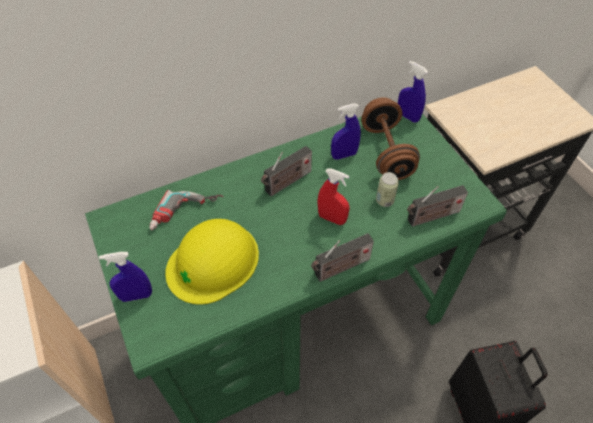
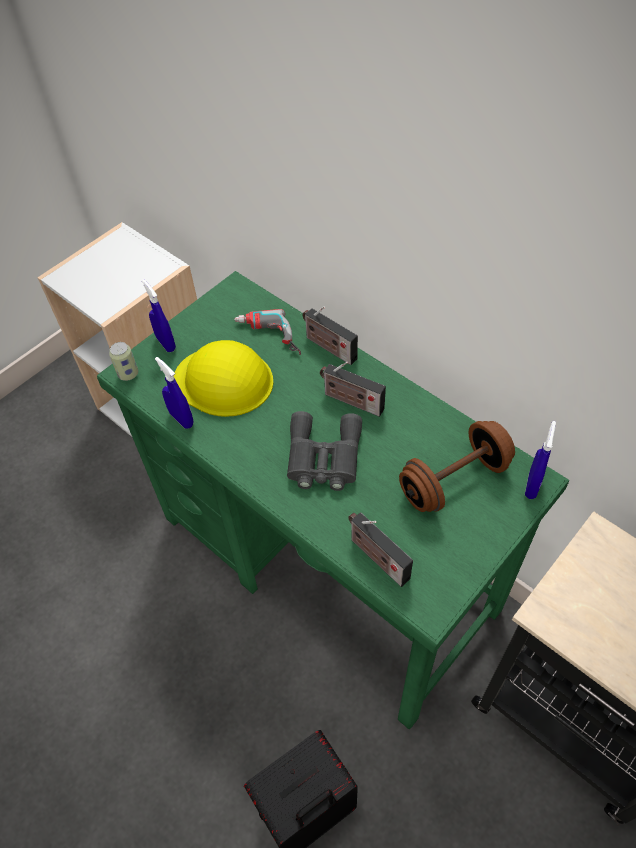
camera: 70 degrees right, 0 degrees up
(332, 218) = (323, 458): red spray bottle -> grey binoculars
(340, 268) = (262, 487): radio -> radio (328, 347)
(344, 155) = (422, 439): blue spray bottle -> blue spray bottle (181, 419)
(384, 200) = (376, 501): can -> can (128, 374)

